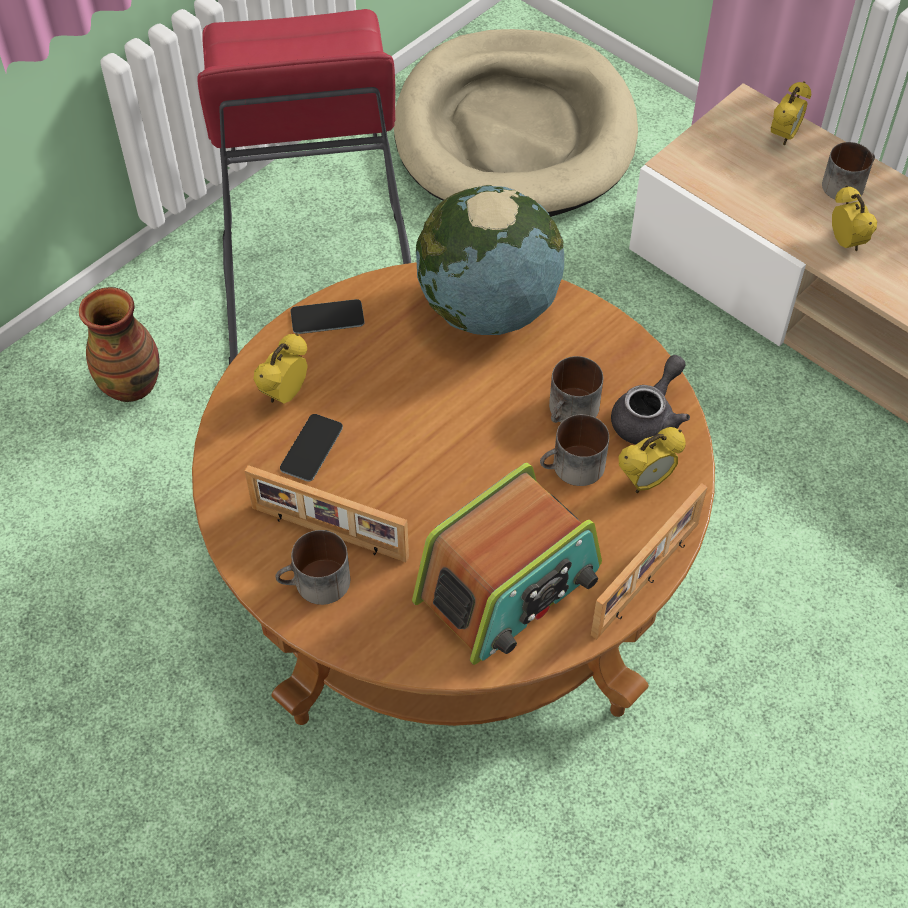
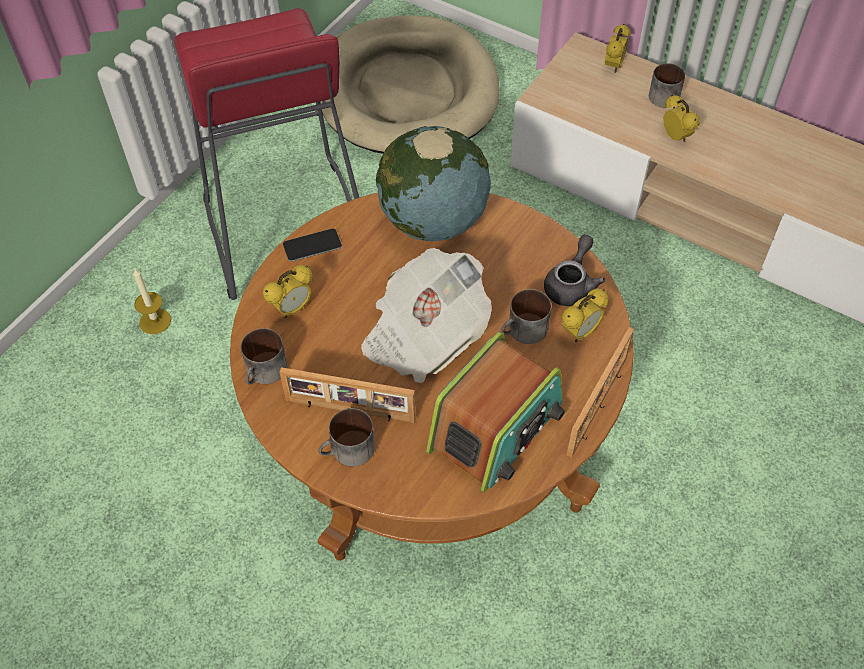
camera: 10 degrees left, 0 degrees up
(131, 384) = (155, 321): vase -> candle
(285, 394) = (292, 309): alarm clock -> alarm clock turned 150 degrees counterclockwise
(311, 448) = (322, 347): phone -> none
(443, 453) = (424, 335): none -> newspaper
(572, 412) = (513, 289): mug -> mug (265, 372)

